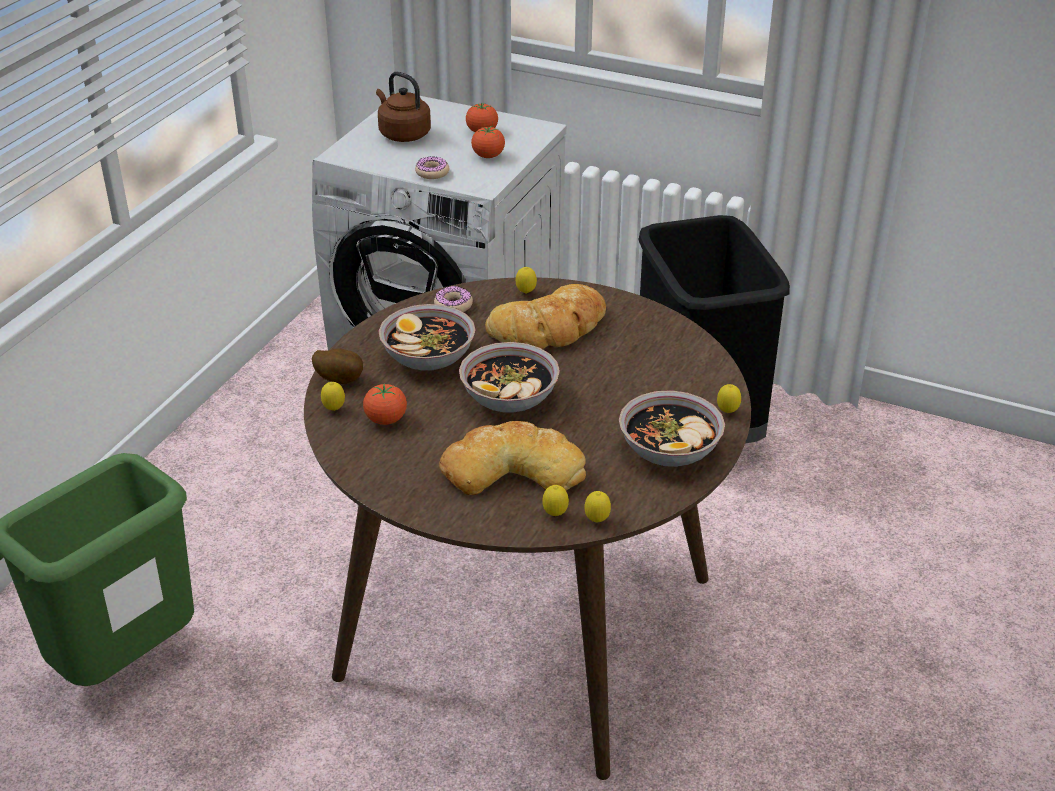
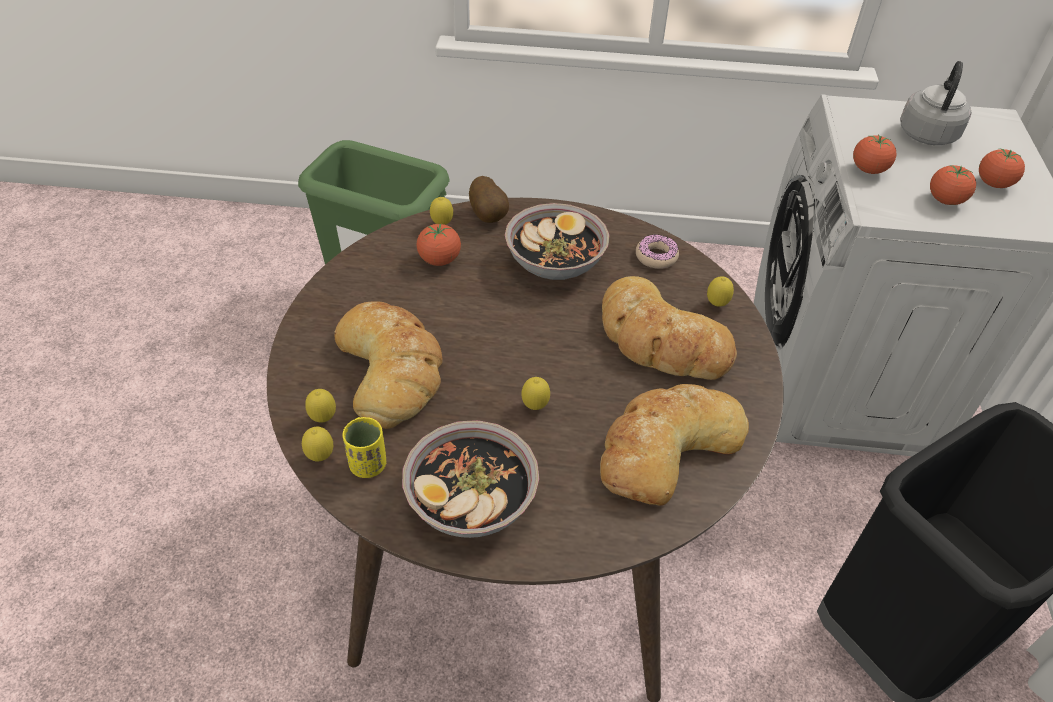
camera: 70 degrees right, 10 degrees up
(402, 134) = (928, 133): brown kettle -> grey kettle
(432, 172) = (868, 170): donut -> tomato
(509, 397) = (513, 337): bowl -> none
(616, 496) = (368, 465): none -> yellow cup
(656, 352) = (665, 447): none -> bread
(727, 412) = (573, 548): lemon -> lemon (535, 407)

